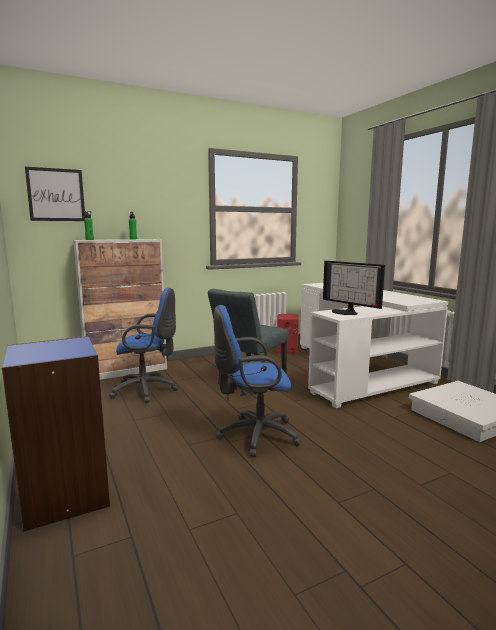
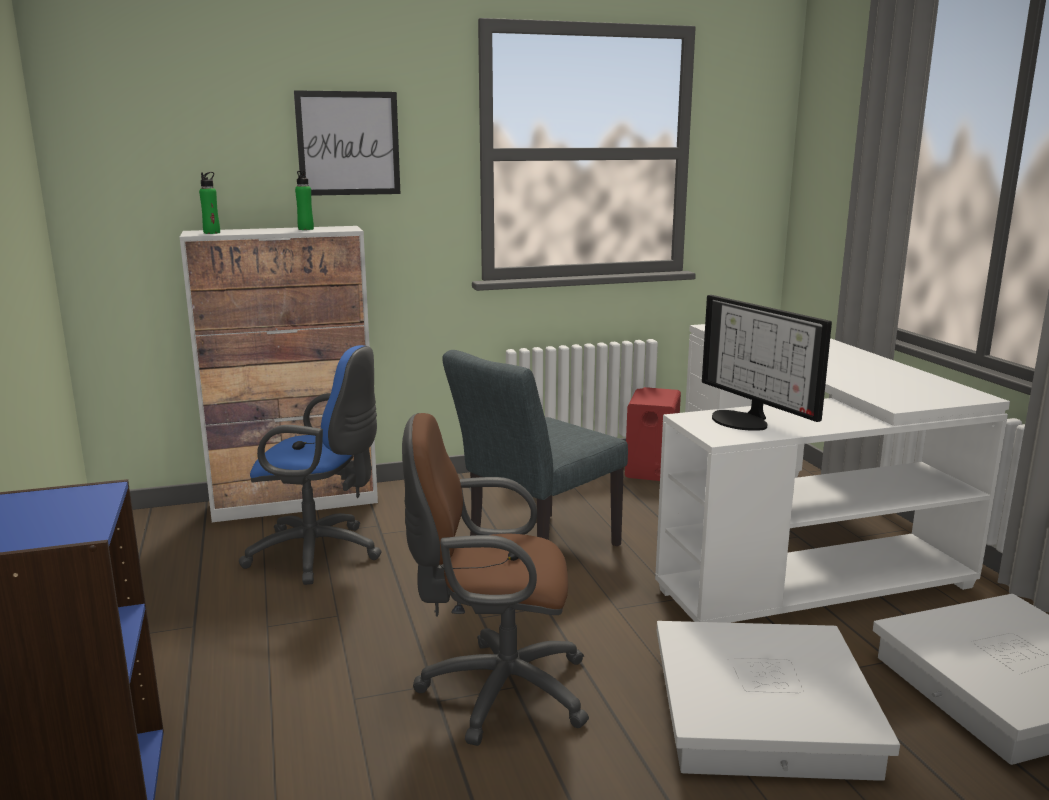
camera: 10 degrees right, 5 degrees up
(56, 195) = (146, 137): picture -> picture (348, 143)
(254, 435) = (495, 690): blue office chair -> brown office chair
(372, 433) = (760, 713): none -> white storage box

